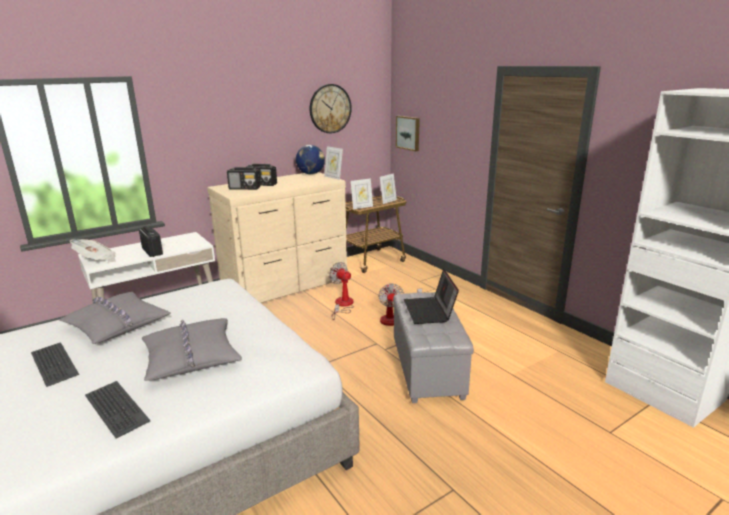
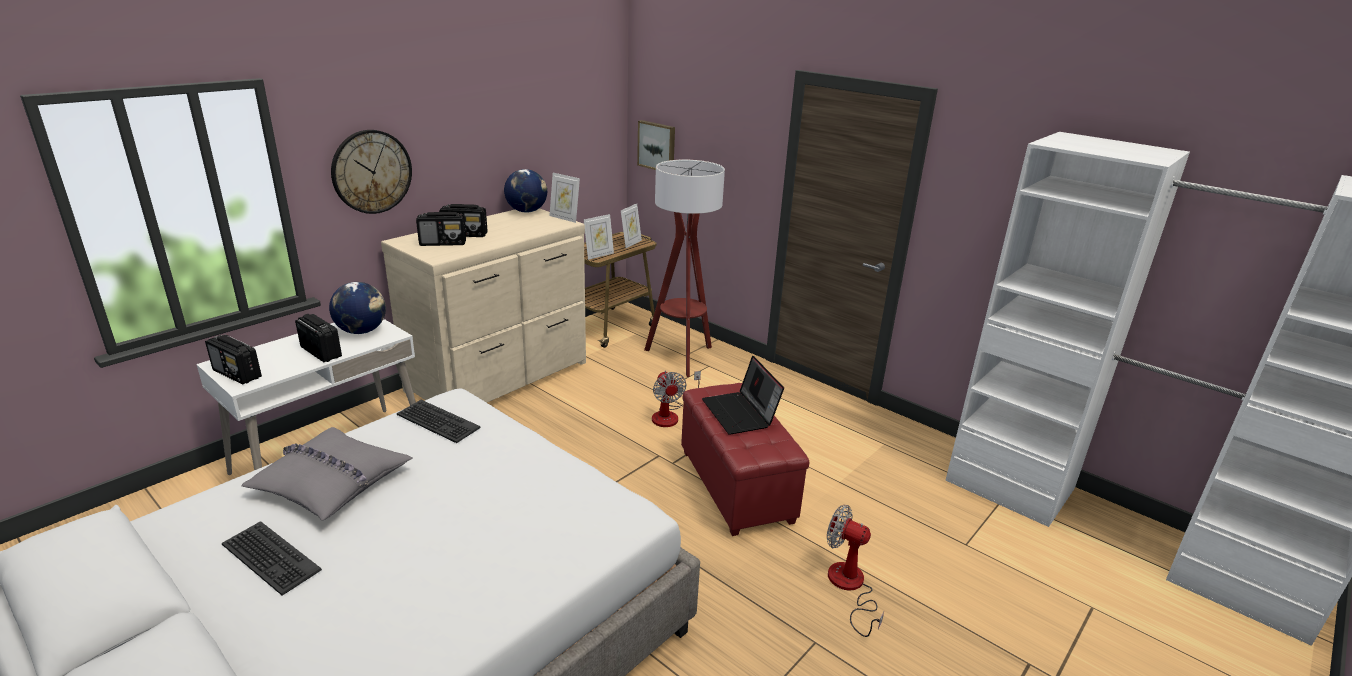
camera: 15 degrees left, 5 degrees up
(96, 260) = (237, 374): newspaper -> radio
(115, 409) = (409, 615): keyboard -> keyboard (437, 422)
(183, 242) = (362, 331): none -> globe
(191, 357) = (474, 523): grey pillow -> none
(330, 108) = (548, 113): wall clock -> wall clock (371, 171)
(342, 305) = (593, 401): fan -> fan (849, 587)
(416, 282) = (681, 357): none -> floor lamp
(428, 369) = (737, 486): grey ottoman -> red ottoman

